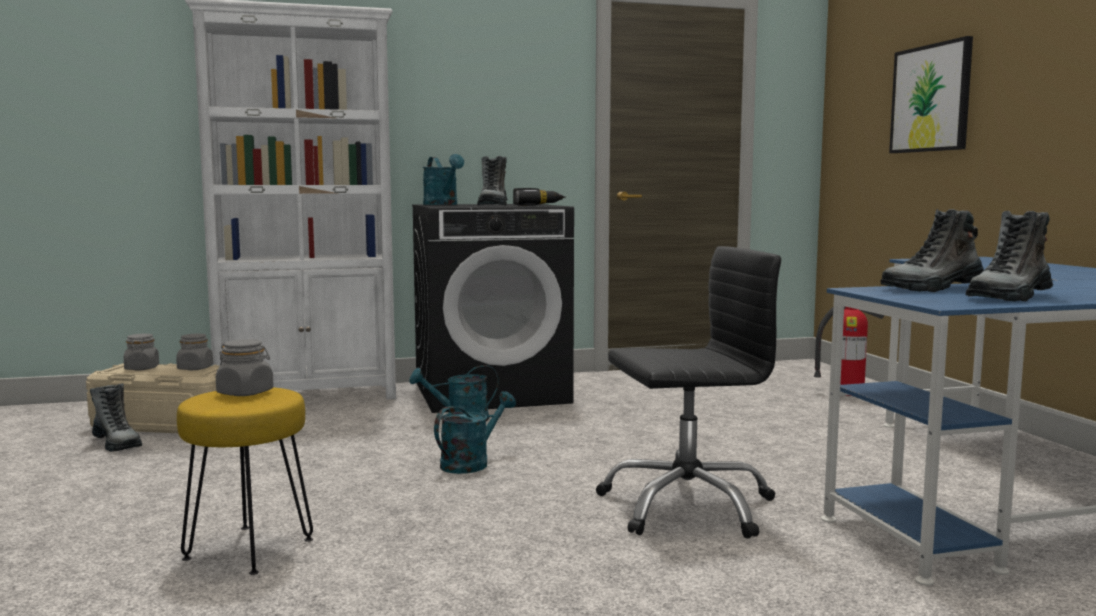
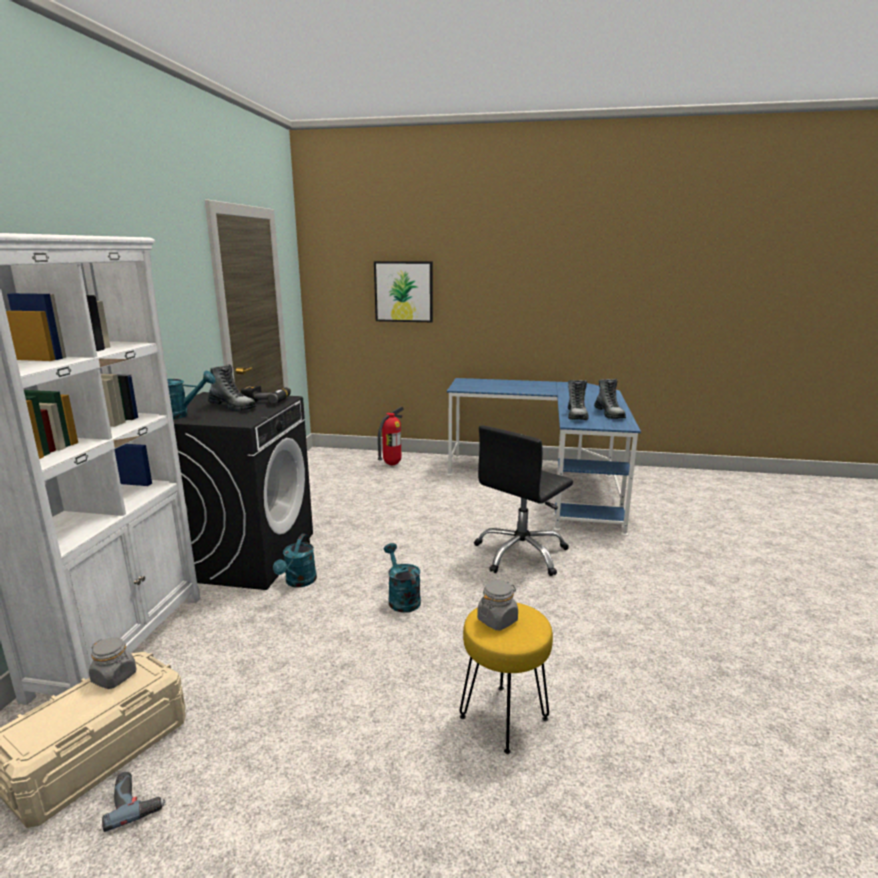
camera: 65 degrees left, 10 degrees up
(117, 443) = (136, 801): boot -> power drill
(142, 368) = (53, 720): grey jar -> none
(686, 506) = (521, 554): black office chair -> black office chair turned 150 degrees counterclockwise

